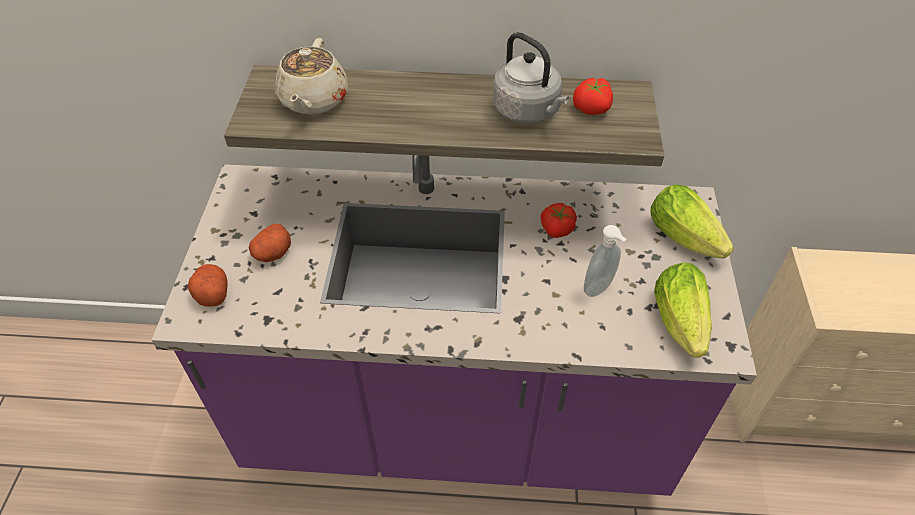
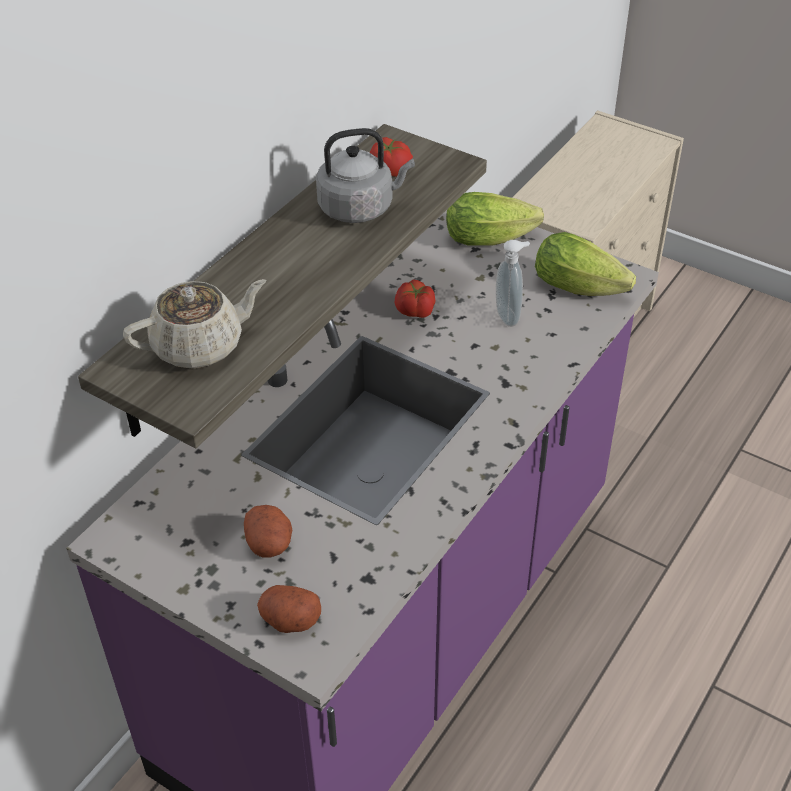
camera: 60 degrees left, 5 degrees down
(313, 100) = (200, 346): beige teapot -> beige teapot turned 60 degrees counterclockwise

